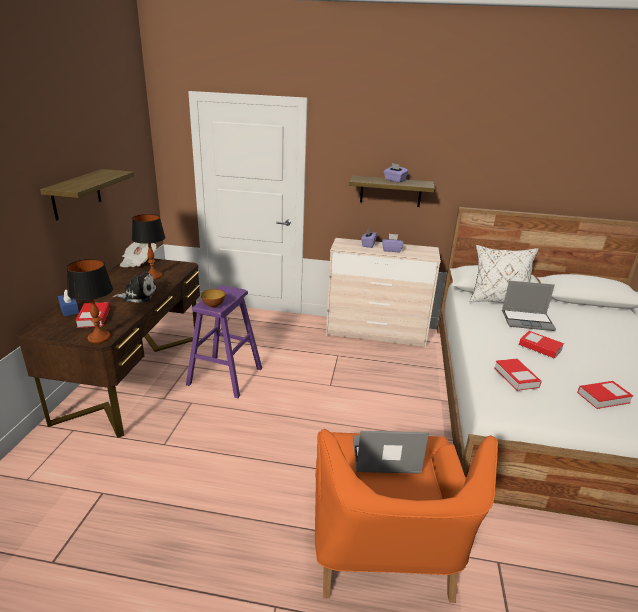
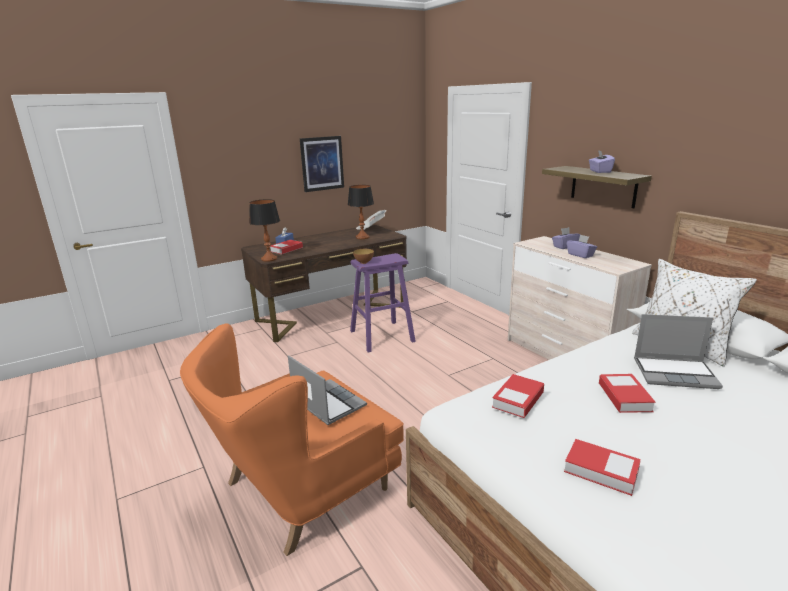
camera: 50 degrees right, 5 degrees down
(76, 194) = (322, 163): shelf -> picture
(138, 295) = (331, 245): plush toy -> none
(527, 321) = (675, 373): laptop -> laptop turned 45 degrees counterclockwise

